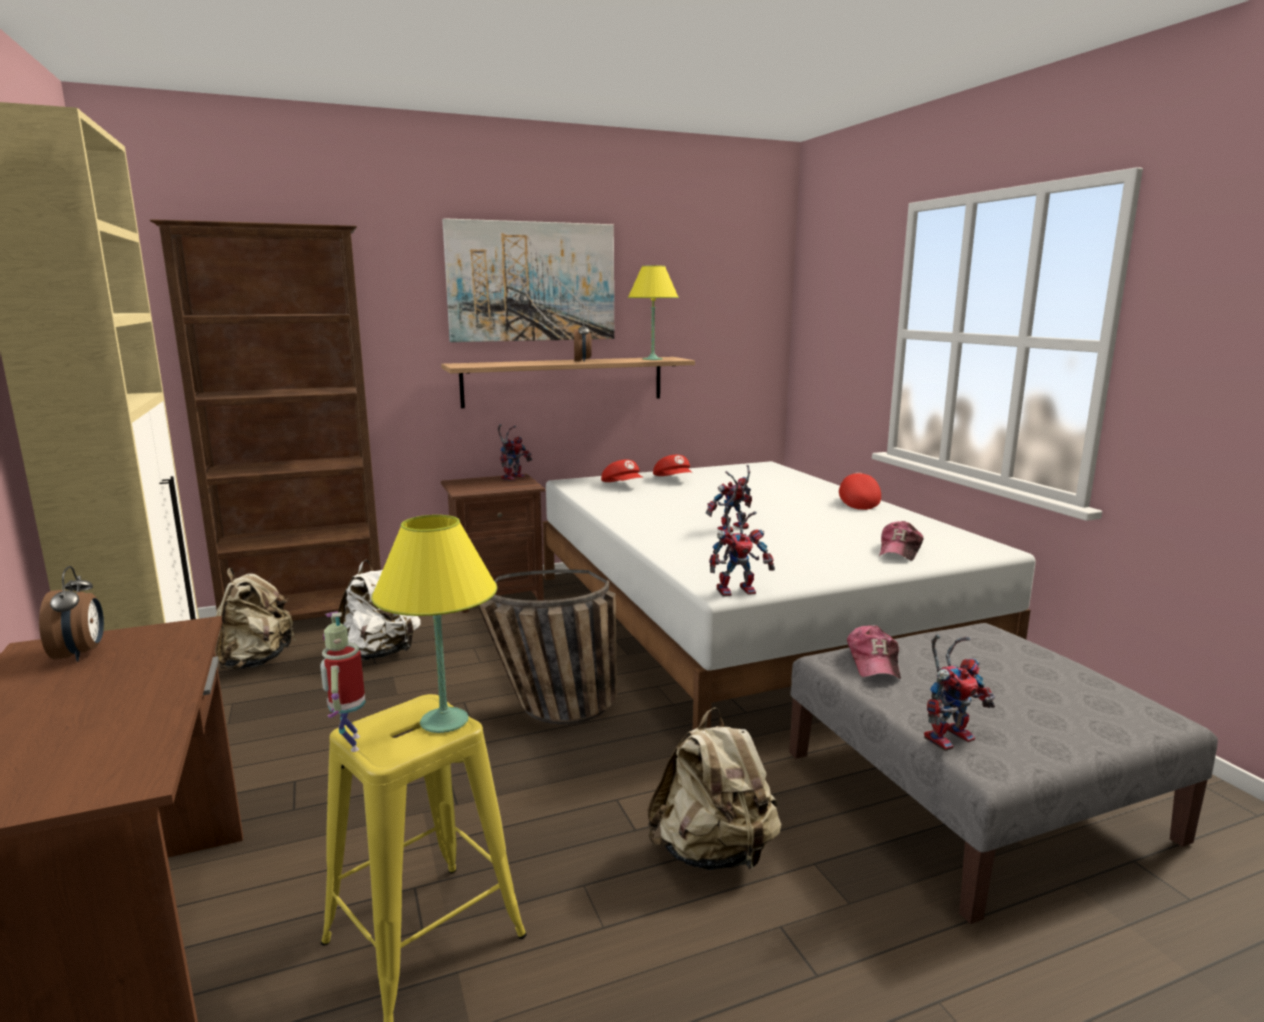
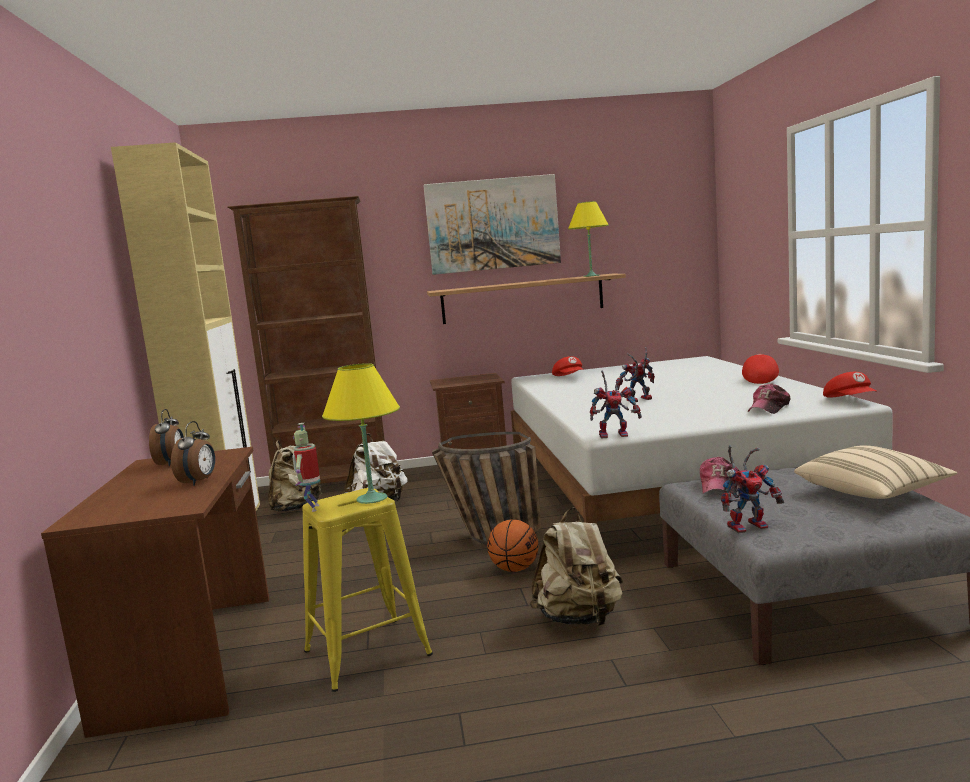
camera: 15 degrees right, 5 degrees down
(513, 477) = (484, 375): toy robot -> none
(582, 361) = (534, 281): alarm clock -> alarm clock (199, 482)
(599, 766) = (514, 569): none -> basketball
(673, 480) = (613, 372): red cap -> red cap (850, 400)
(1059, 677) = (872, 493): none -> beige pillow

